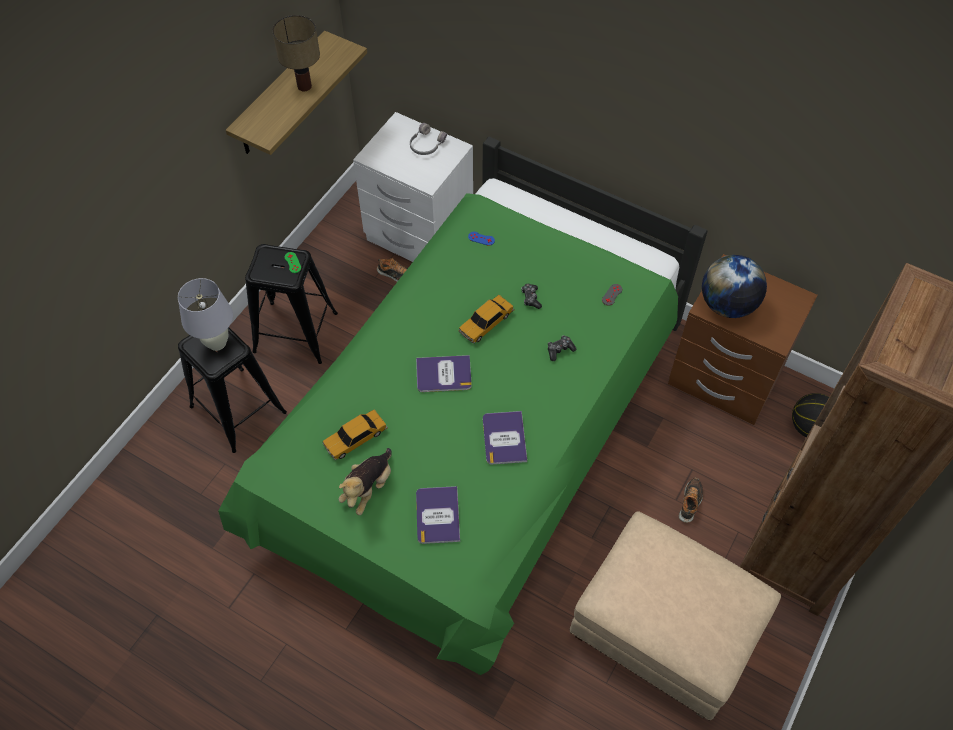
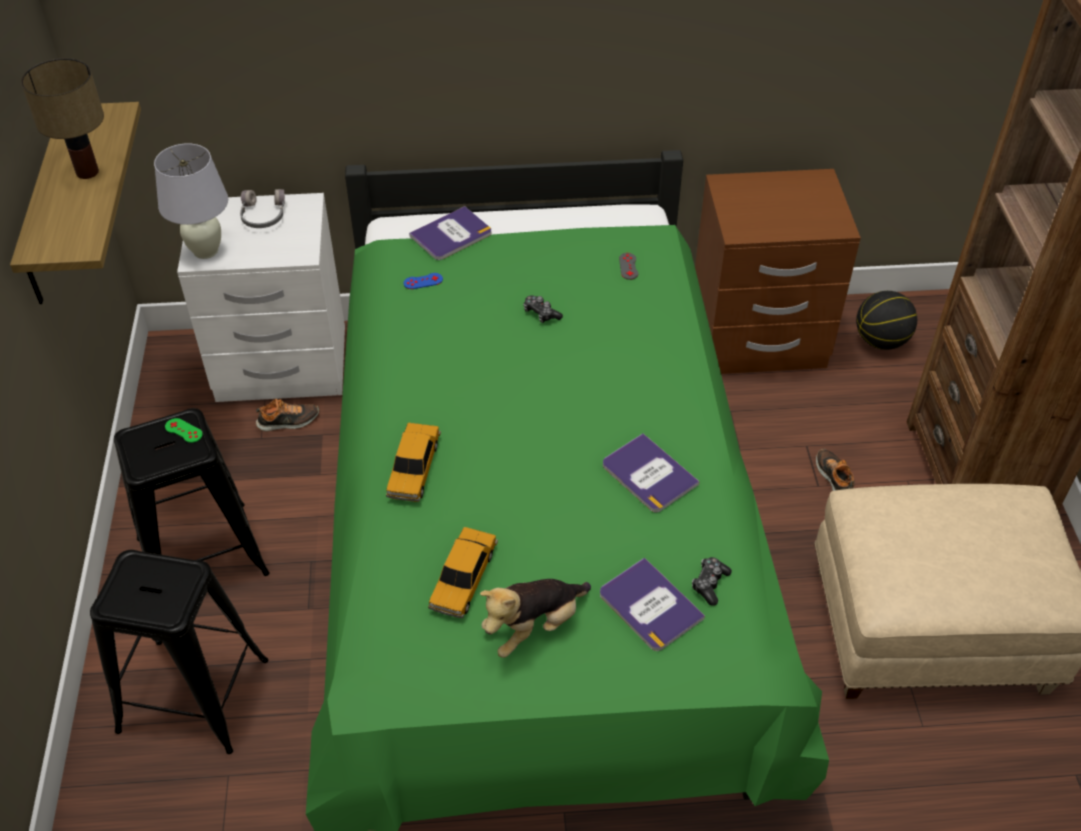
camera: 35 degrees left, 10 degrees down
(217, 343) = (151, 581): white table lamp -> white table lamp (205, 251)
(368, 488) = (533, 627): plush toy -> plush toy turned 60 degrees clockwise
(443, 374) = (511, 445): book -> book (451, 235)
(486, 323) = (511, 364): toy car -> toy car (414, 469)
(559, 350) = (624, 349): game controller -> game controller (709, 584)
(727, 305) = (757, 219): globe -> none

